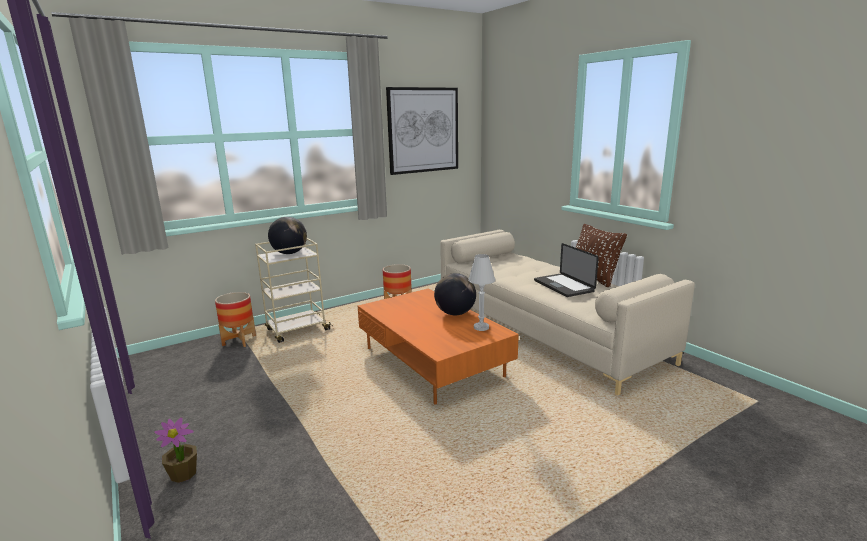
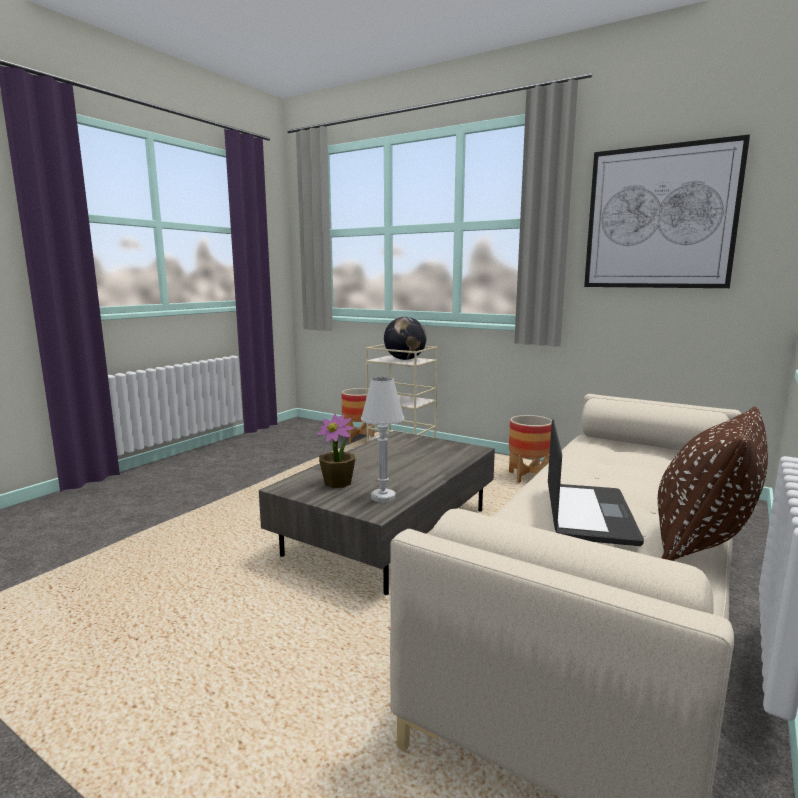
camera: 65 degrees right, 5 degrees down
(183, 474) = (142, 481): potted plant -> potted plant (338, 483)
(434, 362) = (390, 533): orange coffee table -> grey coffee table
(455, 313) = (418, 475): globe -> none
(563, 286) = (589, 515): laptop -> laptop turned 150 degrees clockwise

